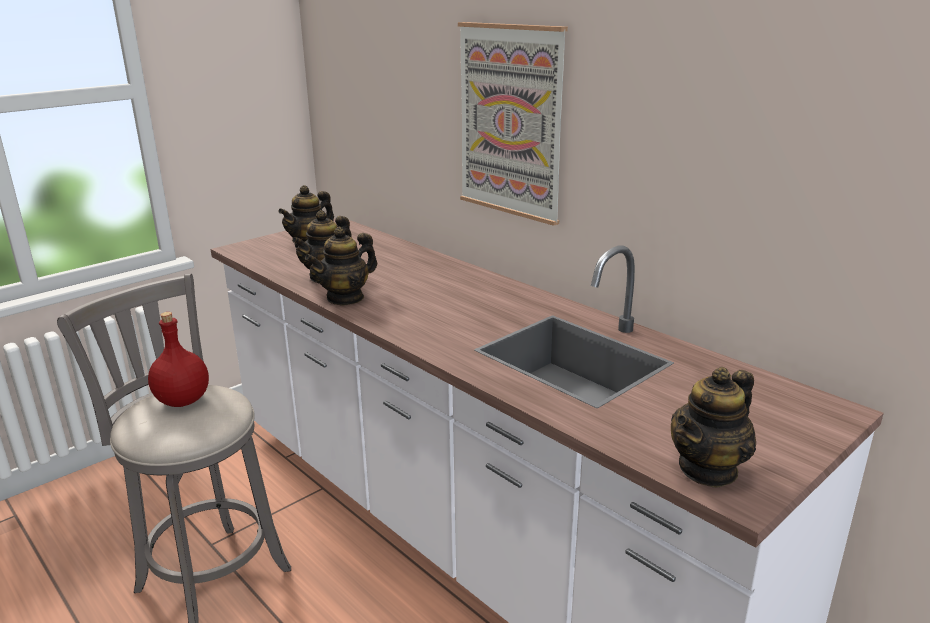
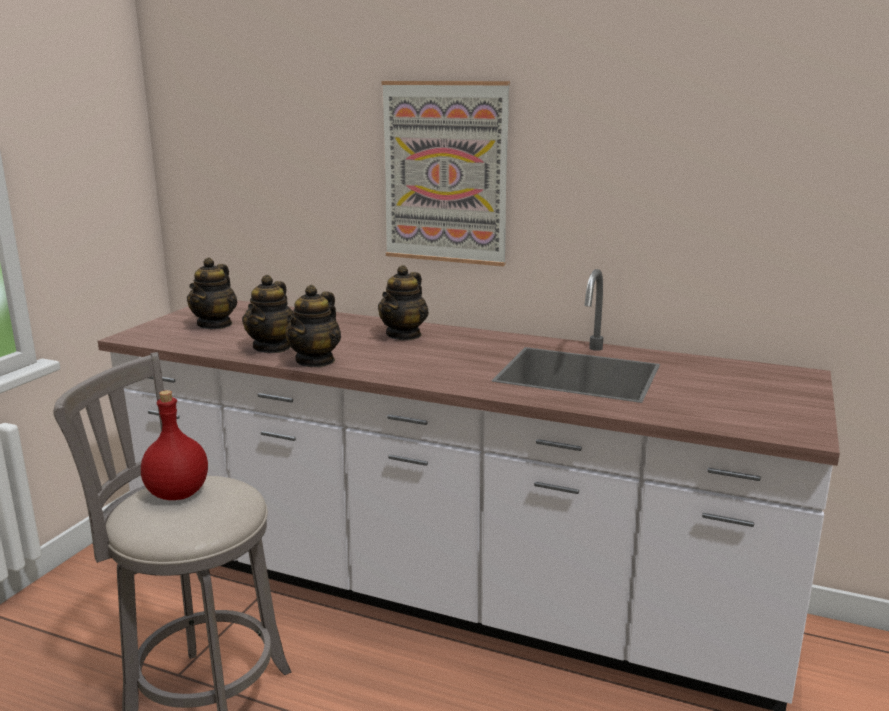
camera: 25 degrees left, 5 degrees down
(708, 469) = (765, 424): teapot -> teapot (404, 335)

